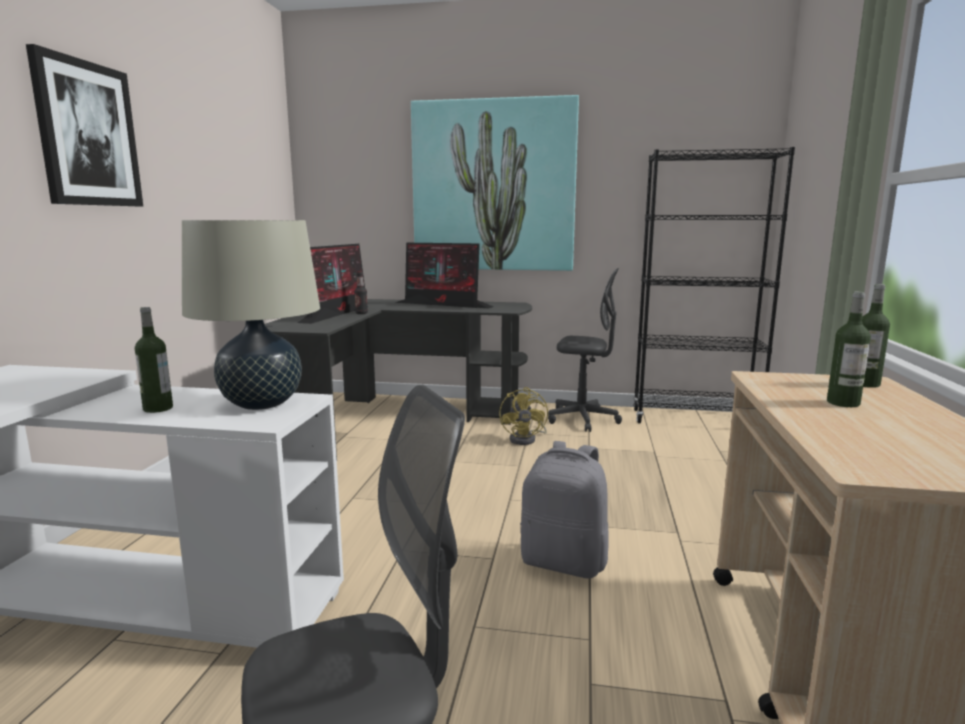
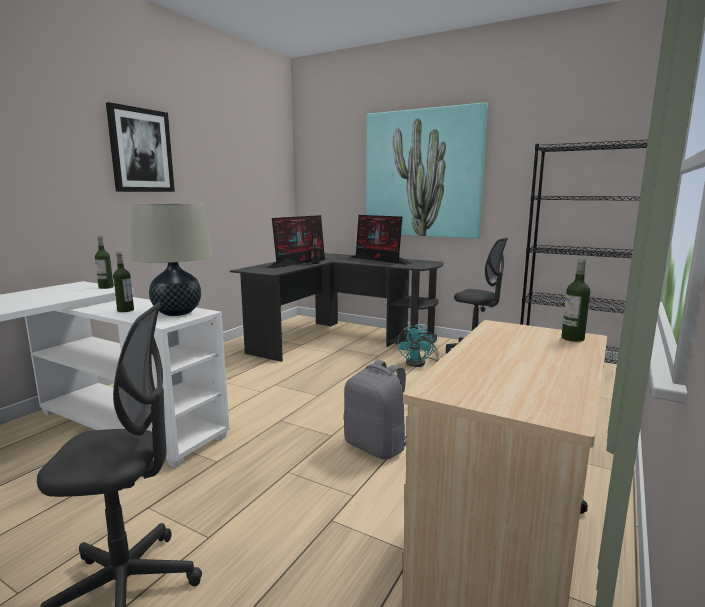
camera: 20 degrees right, 0 degrees up
(526, 439) = (419, 363): yellow fan -> turquoise fan
(843, 403) = (521, 349): bottle -> bottle (106, 287)

